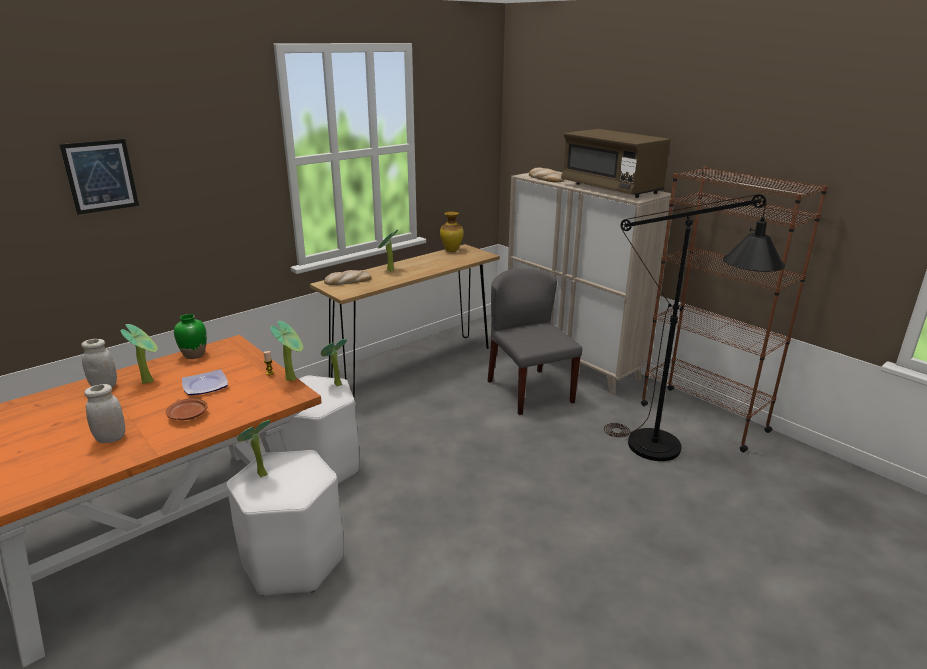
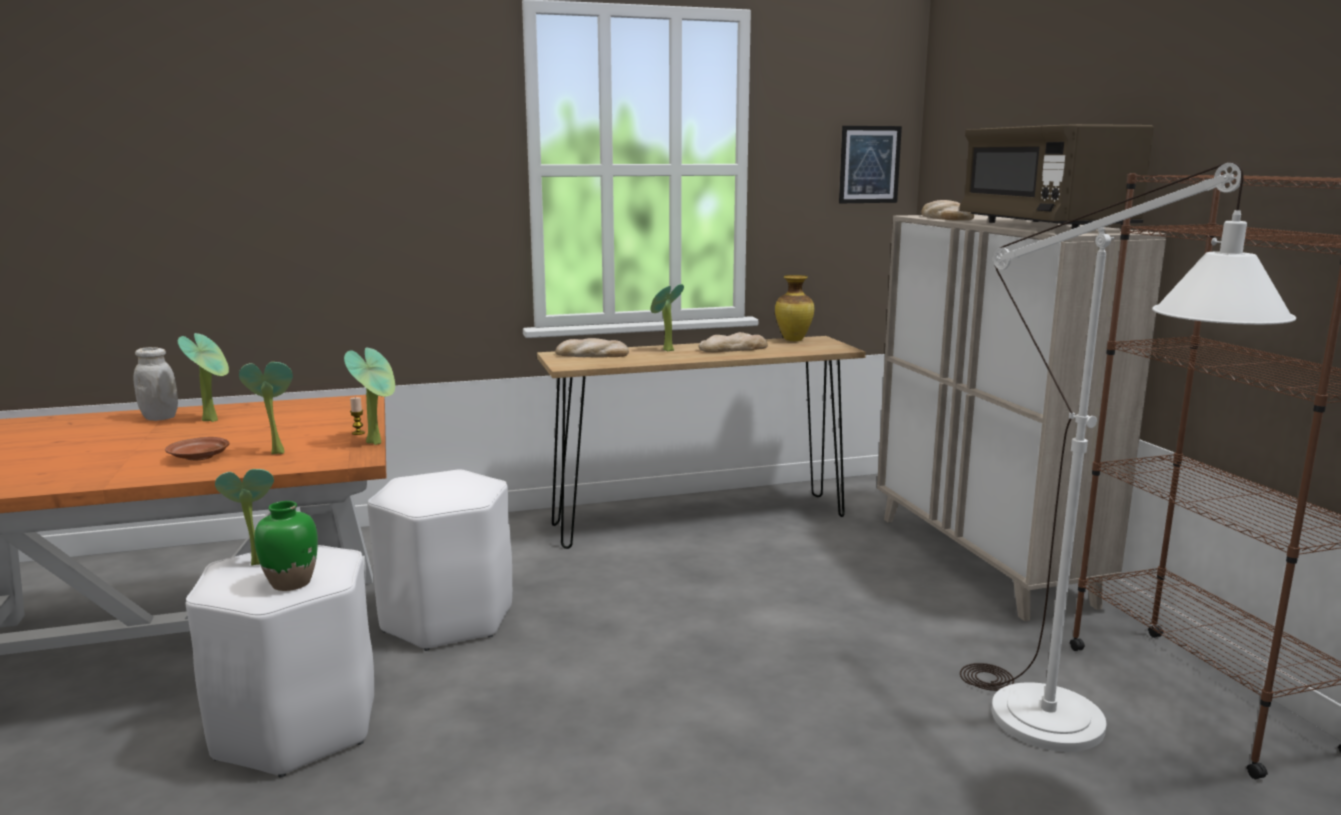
camera: 25 degrees right, 10 degrees down
(100, 176) = (259, 159): picture -> picture (869, 164)
(111, 438) = (85, 463): white jar -> none
(194, 355) = (300, 404): green vase -> green vase (291, 583)
(206, 385) = (266, 433): plate -> none
(336, 384) = (482, 484): potted plant -> potted plant (275, 452)
(426, 263) = (733, 349): none -> bread
(529, 391) = (864, 586): grey chair -> none
(668, 452) = (1071, 737): black floor lamp -> white floor lamp

